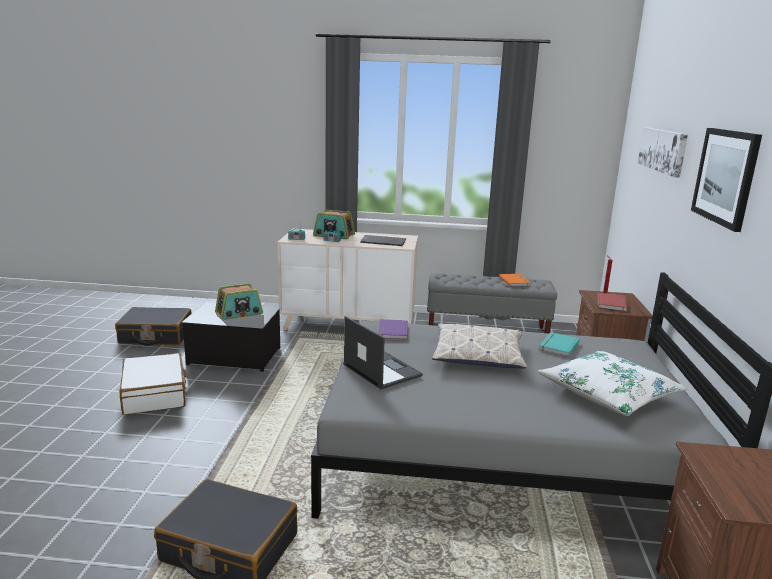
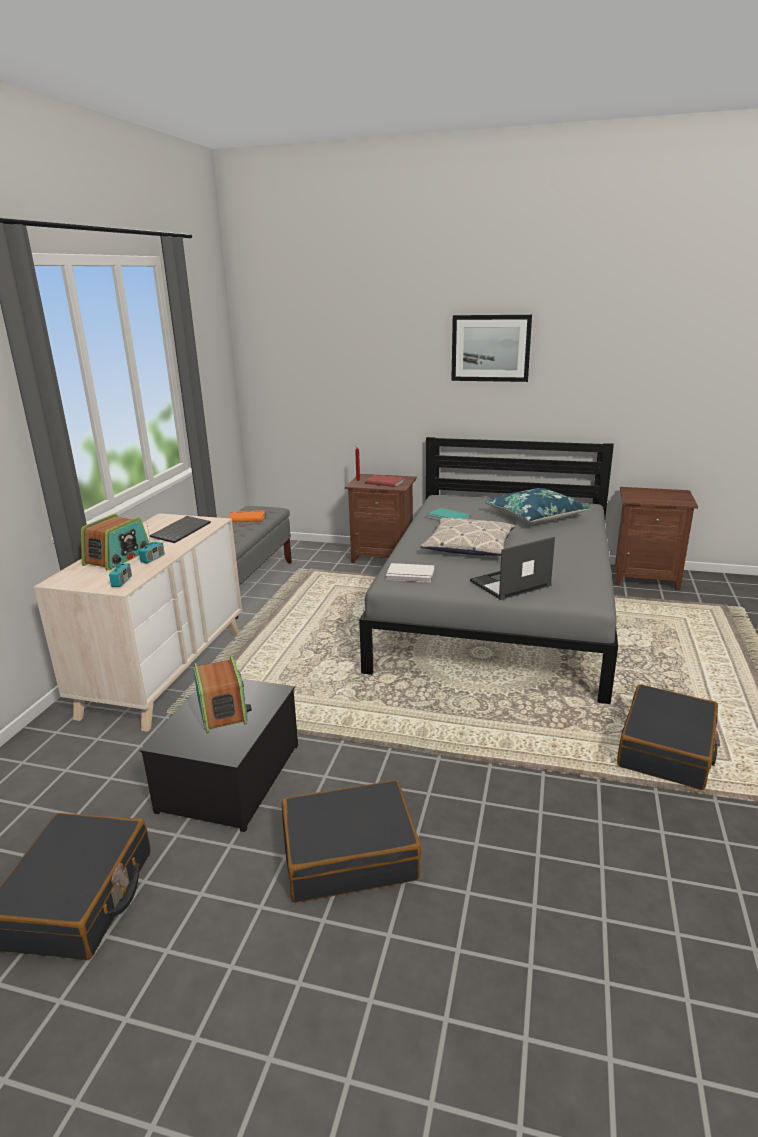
camera: 80 degrees left, 5 degrees up
(155, 394) = (349, 854): white suitcase -> black suitcase
(391, 331) = (410, 575): purple book -> white book
(608, 394) = (535, 516): white pillow -> blue pillow
(663, 150) = (359, 341): picture -> none

